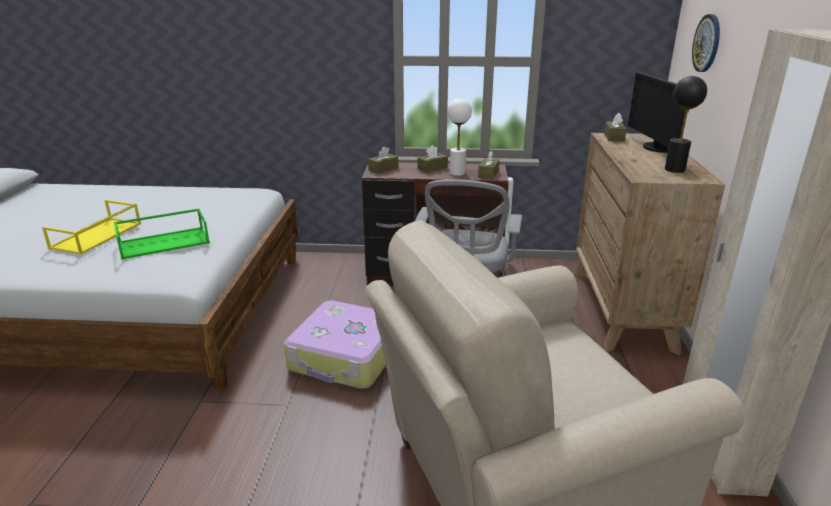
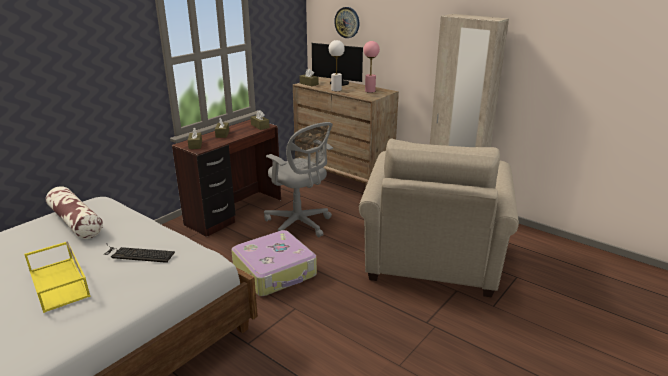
camera: 55 degrees left, 0 degrees up
(165, 242) = (137, 254): green tray -> keyboard
(210, 200) = (75, 222): none -> pillow
(457, 173) = (243, 131): white table lamp -> white table lamp (336, 90)
(674, 169) = (370, 91): black table lamp -> pink table lamp

